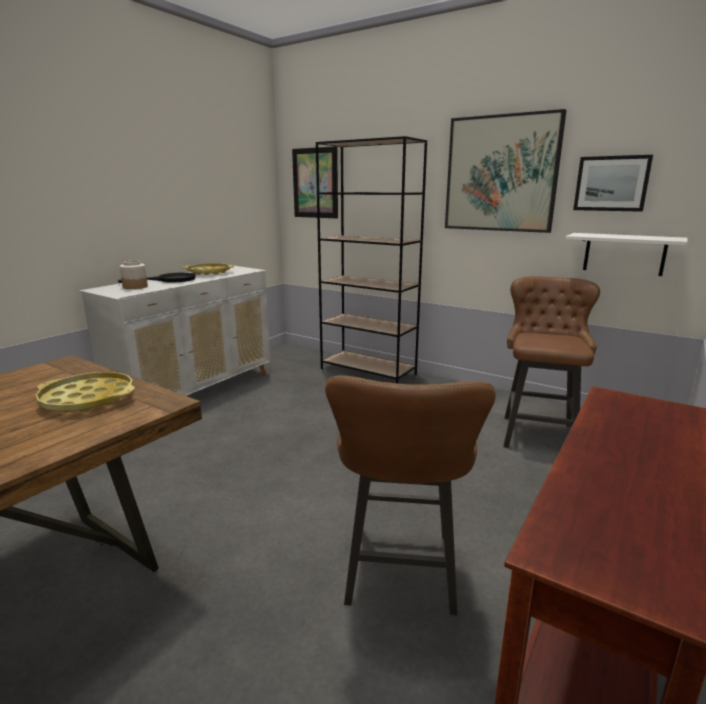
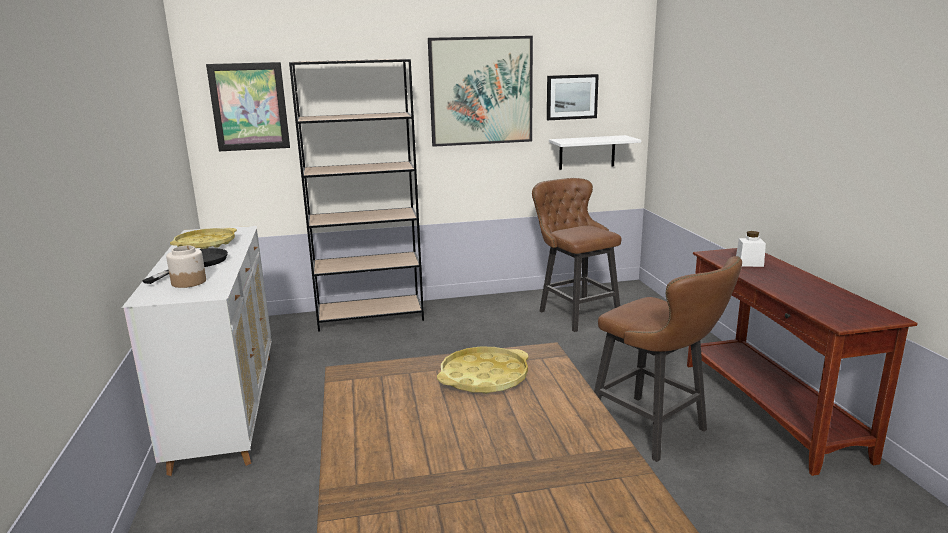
camera: 45 degrees left, 0 degrees up
(635, 423) = (749, 263): none -> white jar

